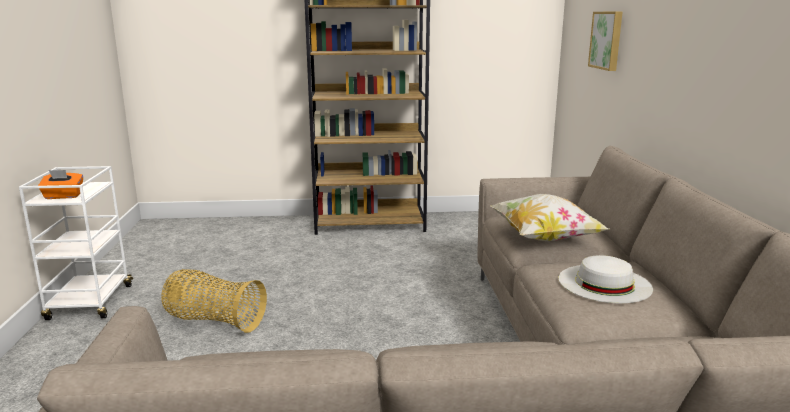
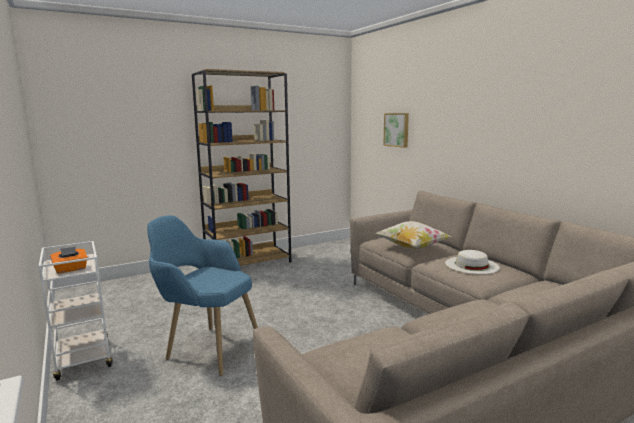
camera: 25 degrees left, 5 degrees down
(214, 321) = (205, 347): basket -> blue armchair

